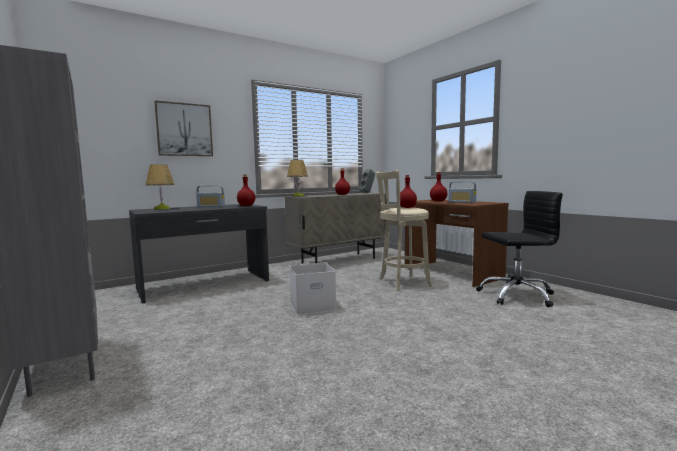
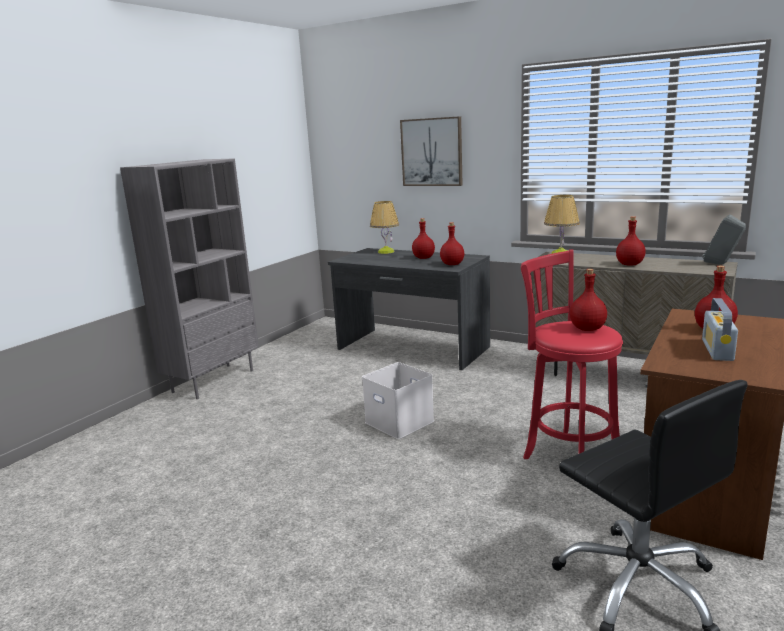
camera: 65 degrees right, 10 degrees up
(211, 206) = (424, 258): radio -> red bottle
(402, 283) = (568, 453): beige stool -> red stool

